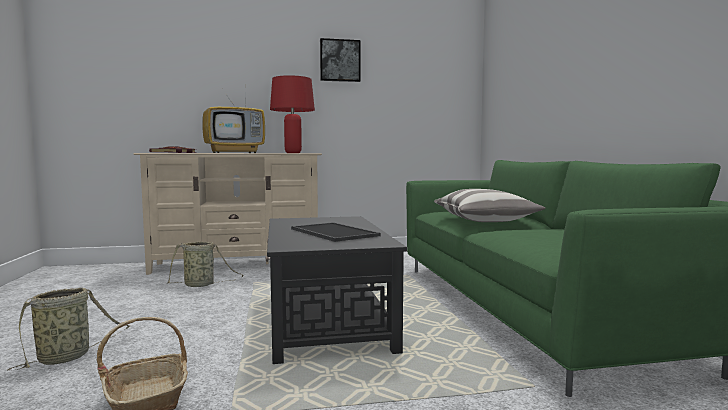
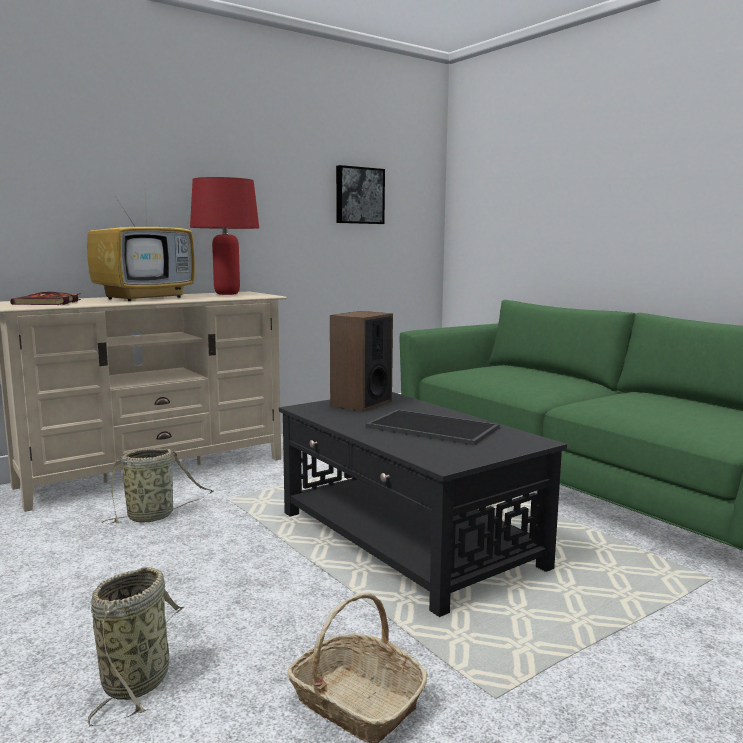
camera: 25 degrees left, 5 degrees up
(323, 220) = (361, 403): none -> speaker
(340, 60) = (276, 151): picture -> picture (359, 195)
(484, 220) = (538, 385): pillow -> none

